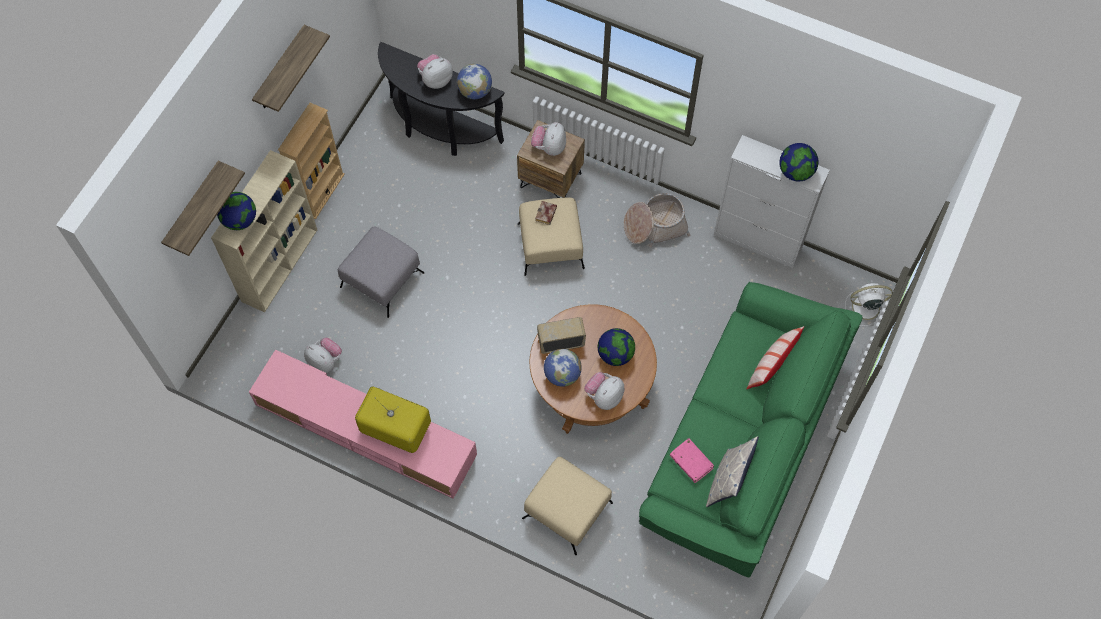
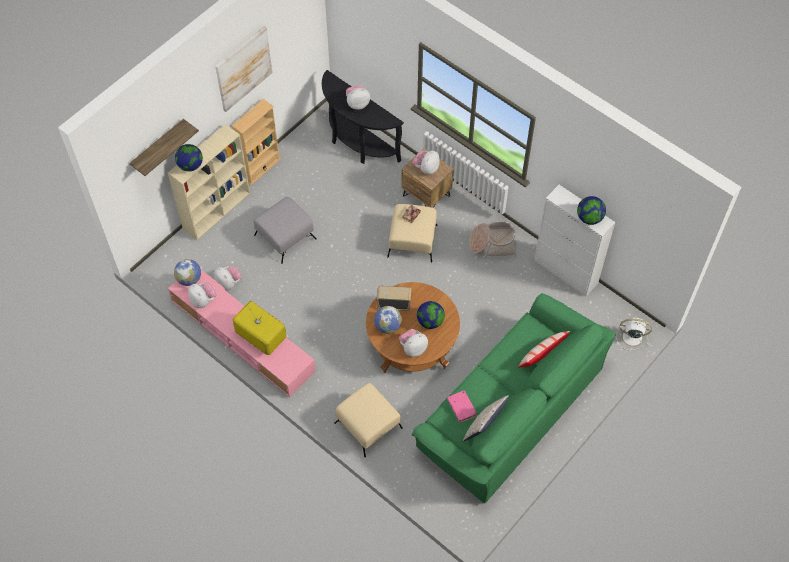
camera: 15 degrees right, 5 degrees down
(280, 70) = (243, 68): shelf -> picture
(302, 397) = (203, 300): none -> plush toy
(475, 91) = (383, 117): globe -> globe (189, 279)

